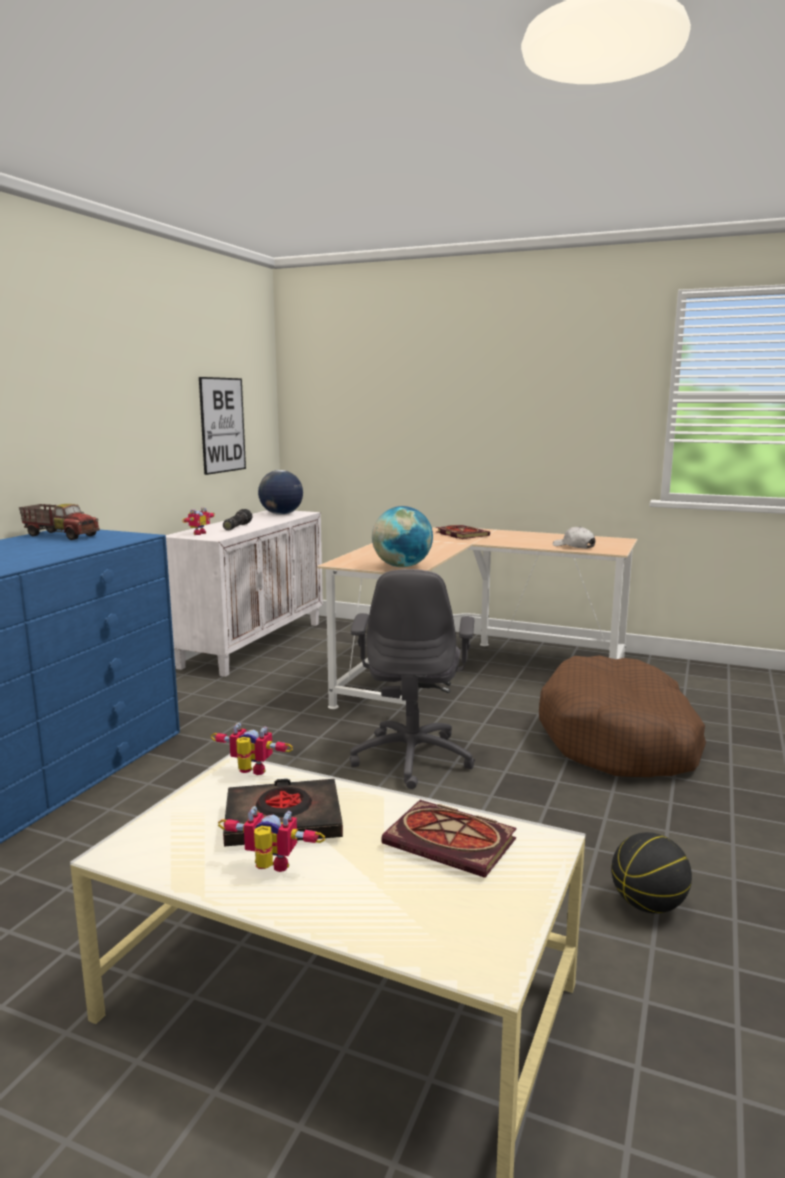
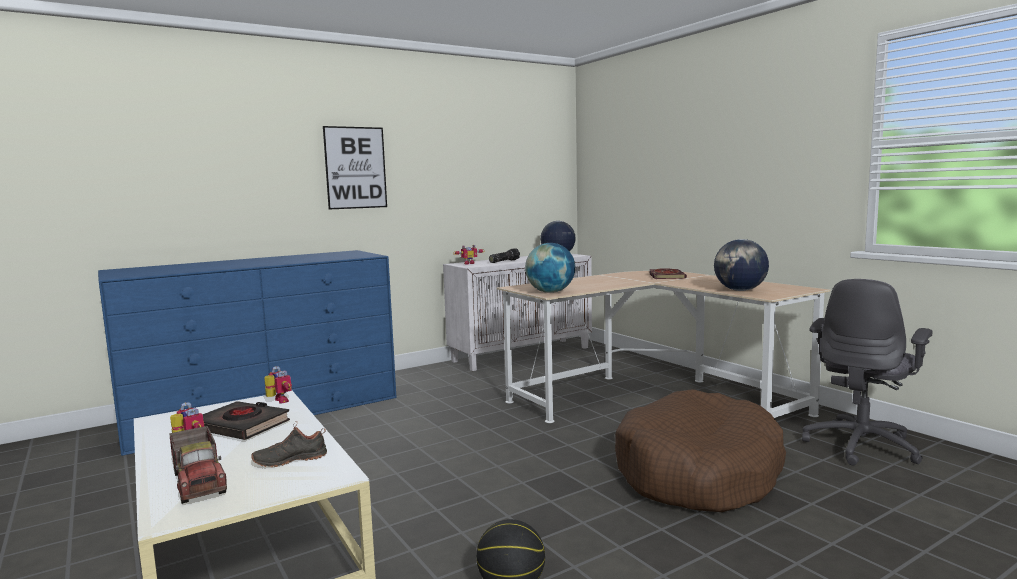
camera: 35 degrees right, 5 degrees down
(61, 535) = (337, 253): toy truck -> toy truck (199, 482)
(222, 425) = (512, 186): picture -> picture (355, 168)
(413, 758) = (509, 445): grey office chair -> grey office chair (862, 446)
(453, 842) = (290, 459): book -> black shoe
(574, 546) = (740, 290): white cap -> globe

